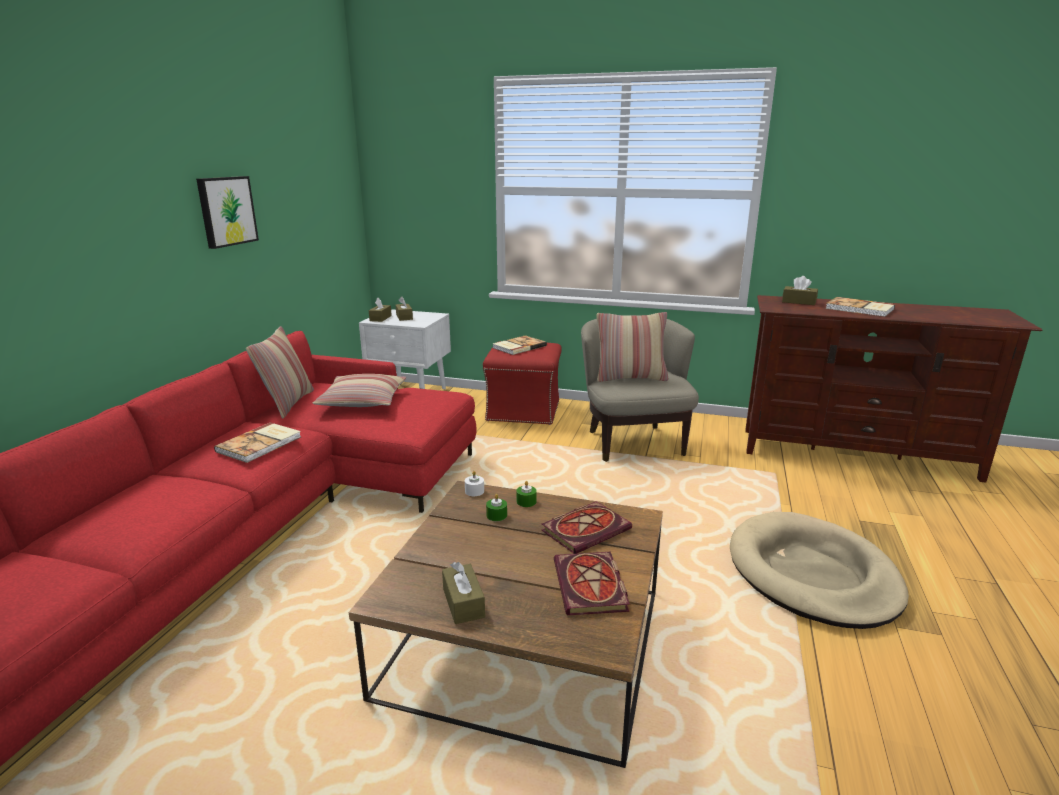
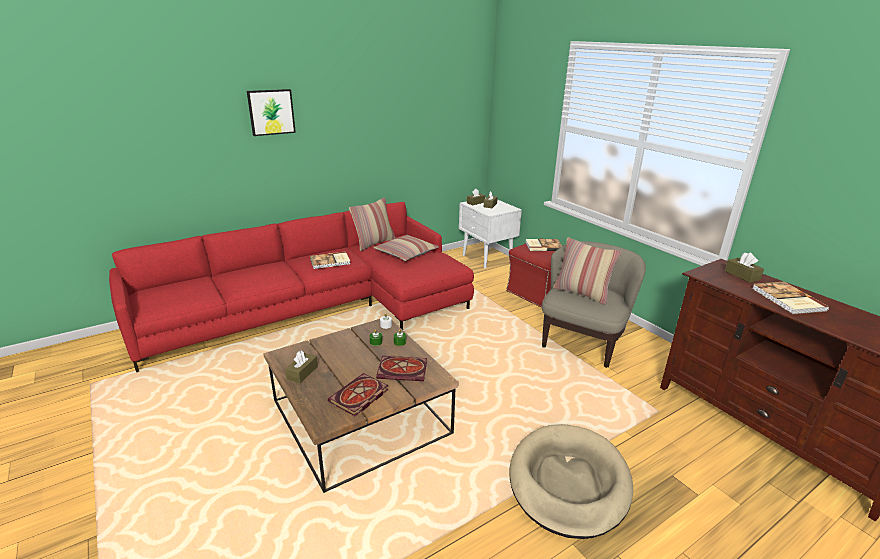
camera: 40 degrees right, 5 degrees up
(226, 211) = (369, 126): picture -> picture (271, 112)

